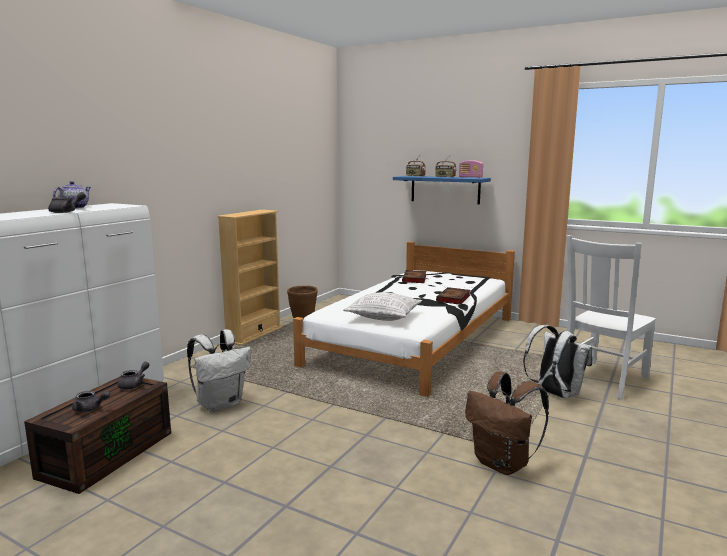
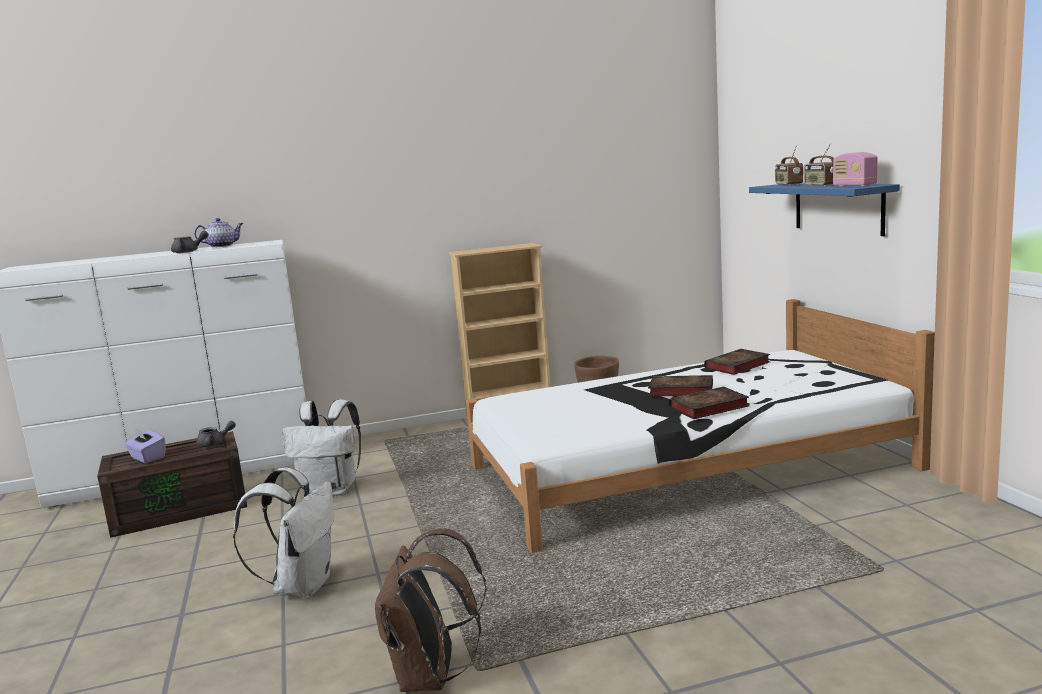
camera: 45 degrees right, 0 degrees up
(90, 409) = (147, 458): grey teapot -> purple tissue box
(384, 316) = (551, 417): pillow -> none
(418, 293) = (679, 390): none -> book
(555, 394) = (722, 617): white backpack -> white backpack (302, 586)
(602, 380) = (871, 627): white chair -> none

